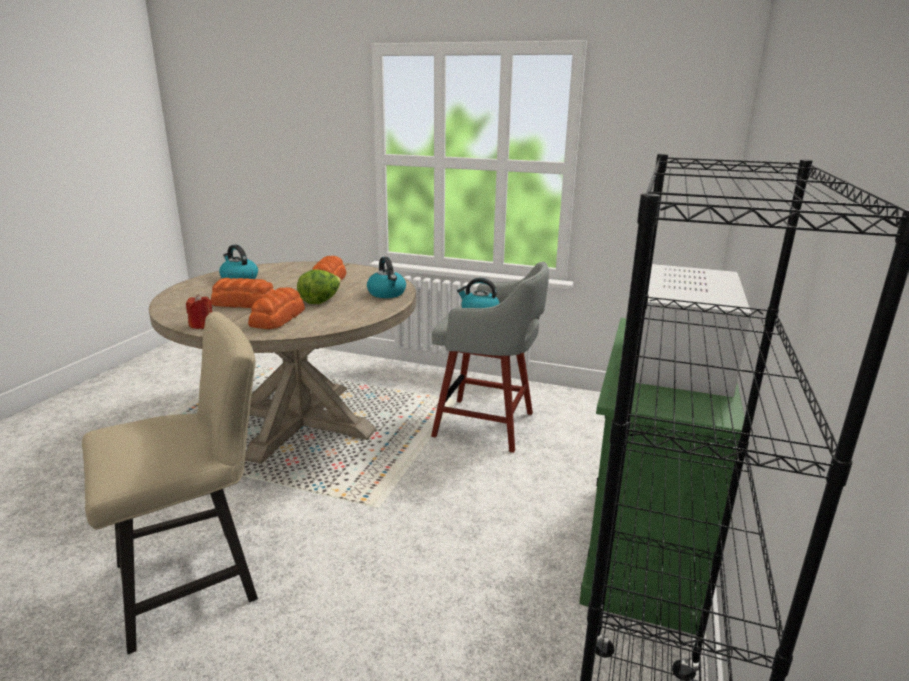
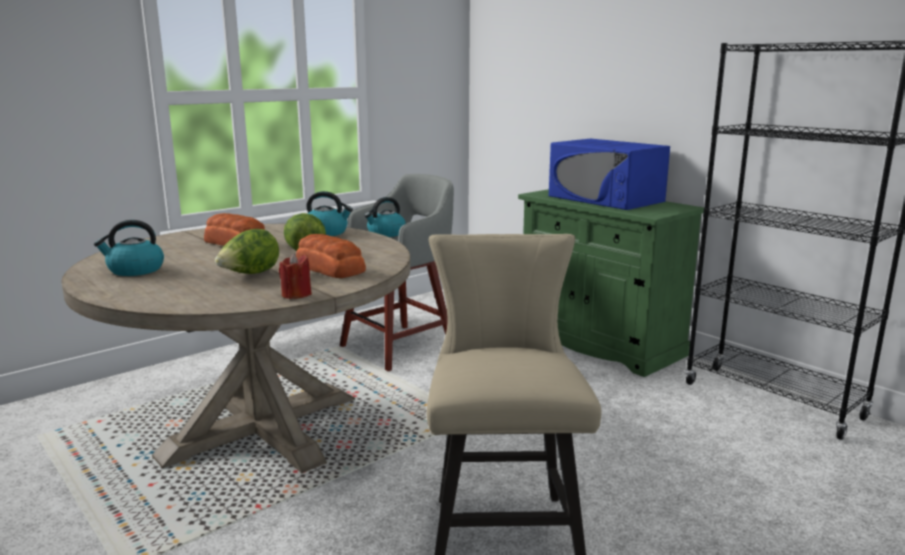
camera: 60 degrees left, 5 degrees down
(245, 303) = (250, 275): bread -> lettuce
(678, 360) = (605, 199): white microwave -> blue microwave

